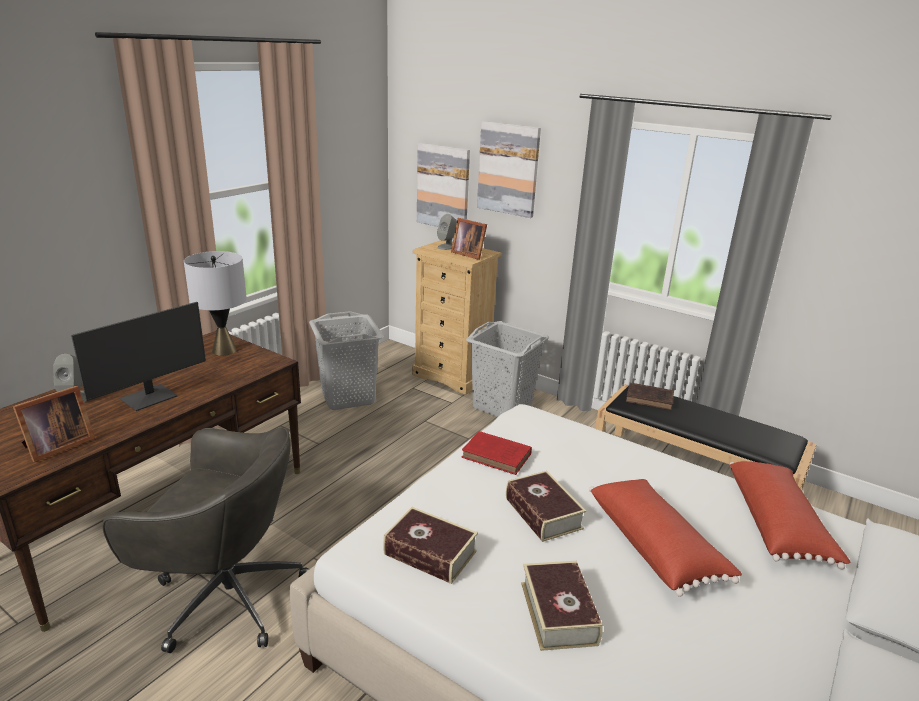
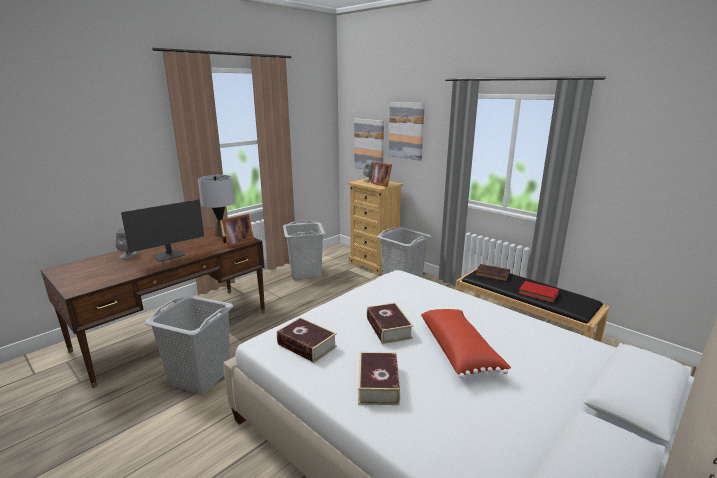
camera: 10 degrees right, 5 degrees down
(56, 446) = (108, 276): picture frame -> picture frame (237, 243)
(225, 596) = (200, 377): grey office chair -> grey laundry basket
(498, 456) = (370, 296): red book -> red book (539, 294)
(778, 525) = (554, 345): red pillow -> none

